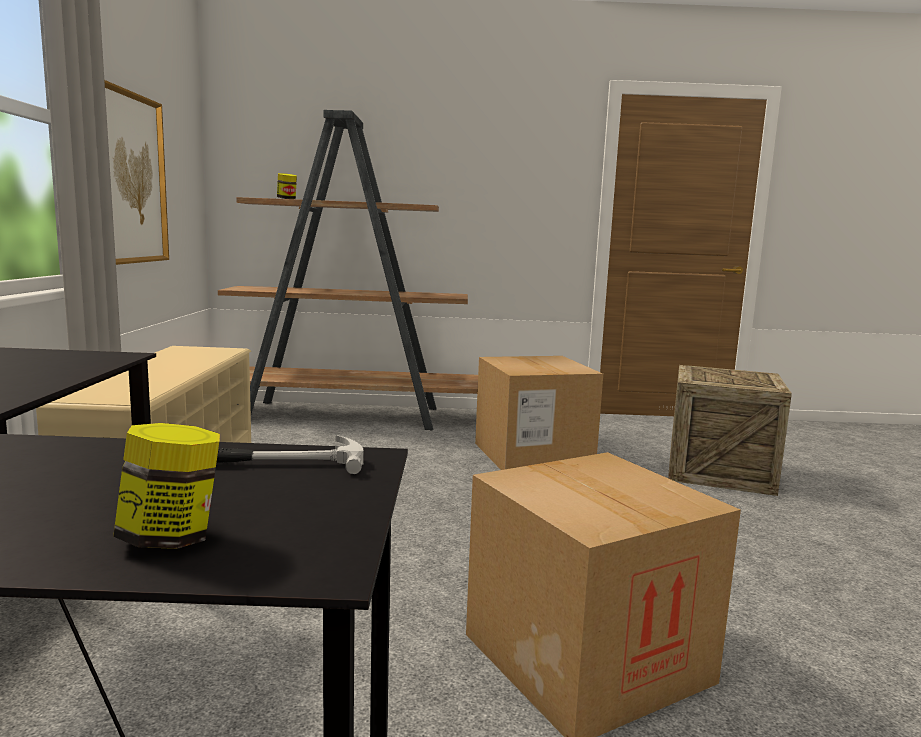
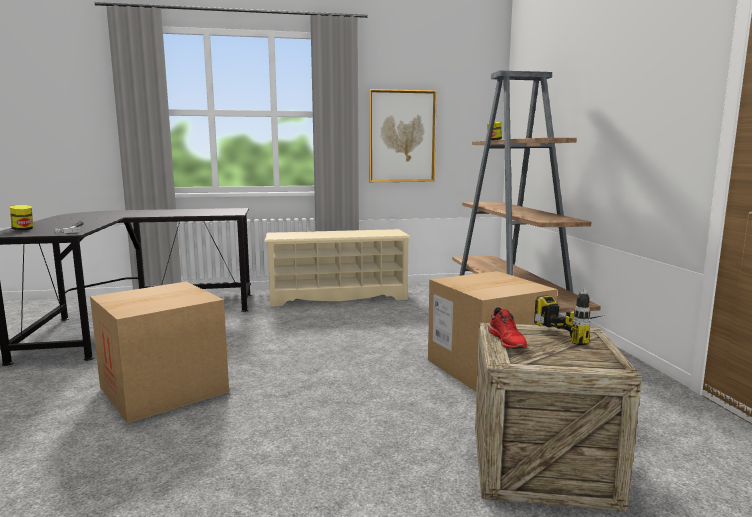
camera: 80 degrees right, 0 degrees up
(698, 369) = (578, 333): none -> power drill
(727, 382) = (507, 341): none -> red shoe

